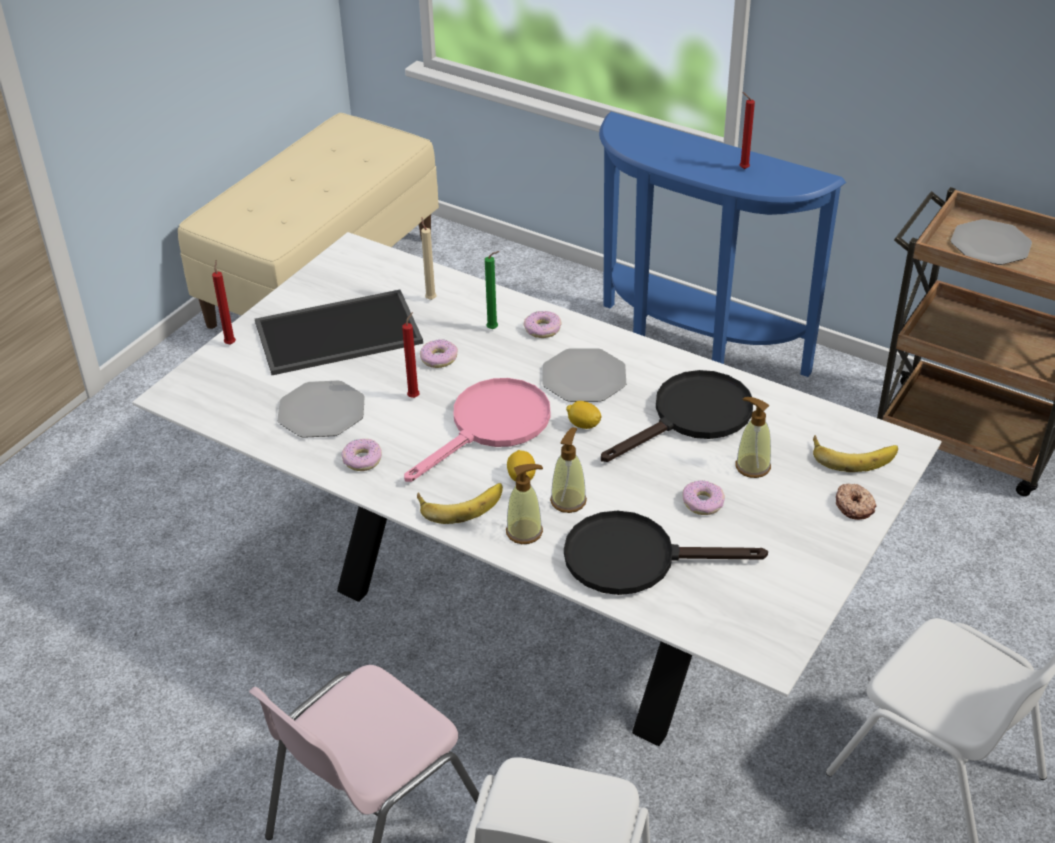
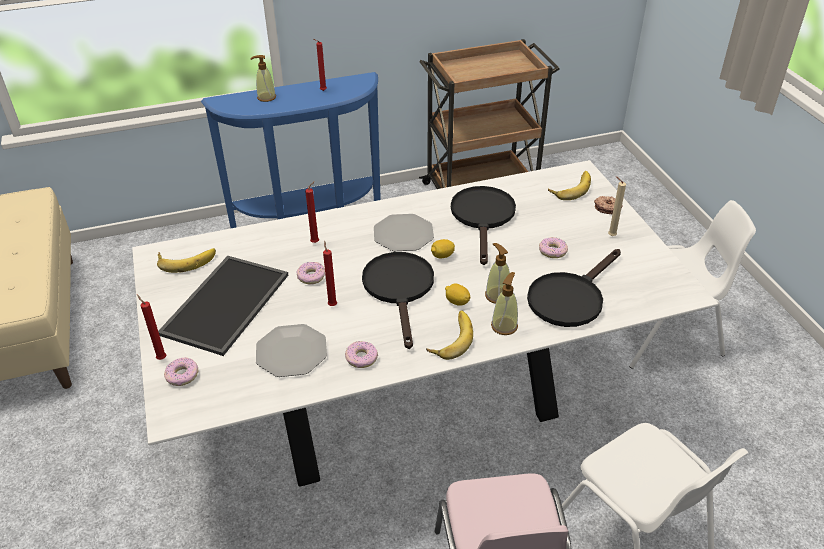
camera: 50 degrees left, 0 degrees up
(368, 272) = (186, 260): none -> banana
(430, 298) = (251, 250): beige candle -> beige candle (610, 235)
(491, 427) = (400, 289): pink frying pan -> black frying pan
(494, 329) = (316, 242): green candle -> red candle
(542, 329) = (342, 225): donut -> donut (182, 375)
(752, 466) = (543, 221): soap dispenser -> soap dispenser (266, 97)
(990, 245) = (475, 70): plate -> none

